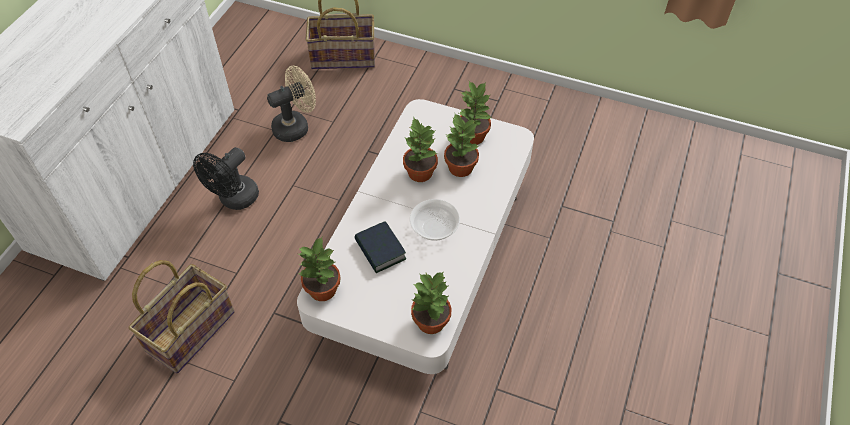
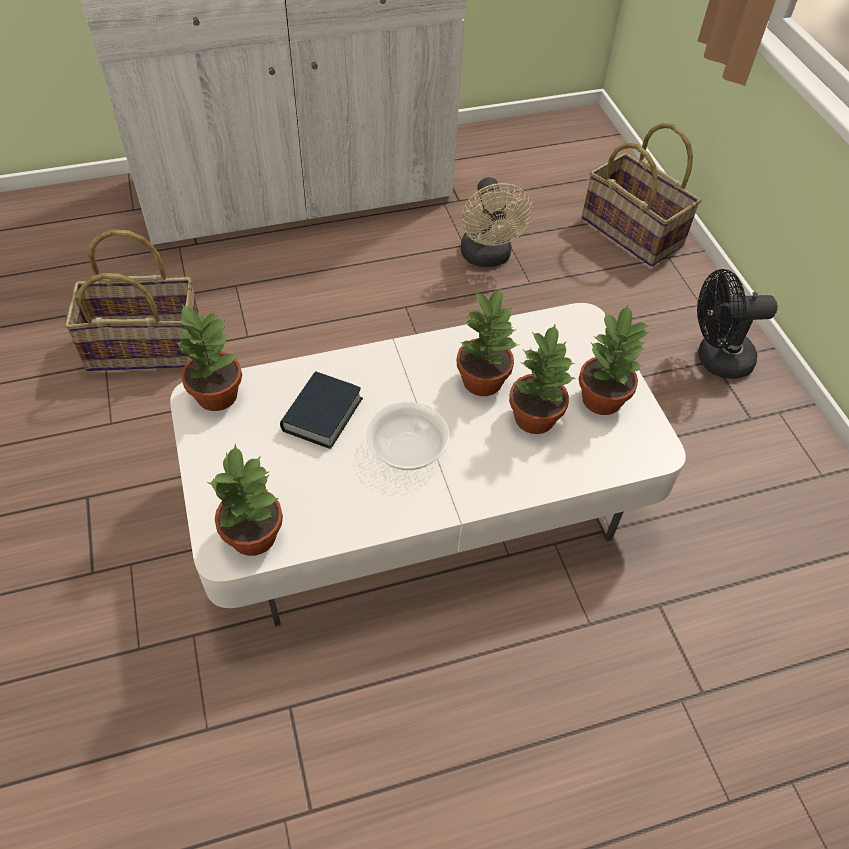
camera: 50 degrees right, 0 degrees up
(234, 200) = (339, 273): black fan -> black fan (715, 359)
(296, 126) = (487, 257): beige fan -> beige fan turned 60 degrees clockwise

